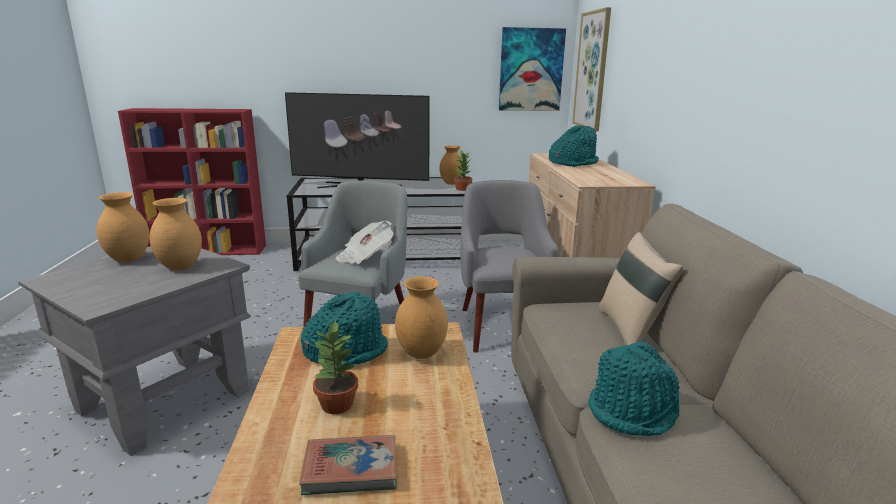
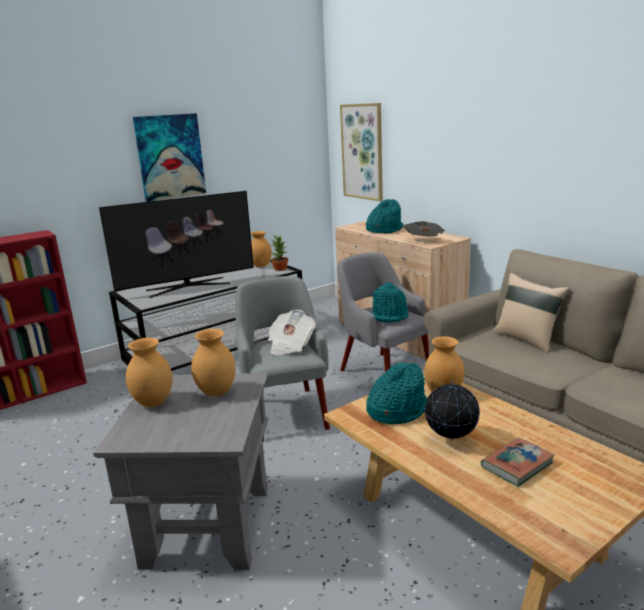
camera: 30 degrees left, 0 degrees up
(336, 405) = (450, 440): potted plant -> globe
(531, 70) = (299, 154): picture -> picture (170, 157)
(591, 178) = (424, 241): none -> newspaper
(633, 411) = (591, 380): turquoise hat -> turquoise hat (390, 316)

